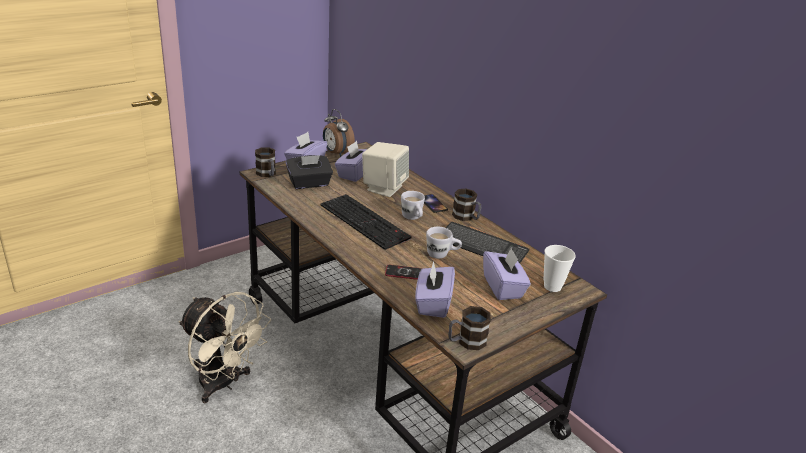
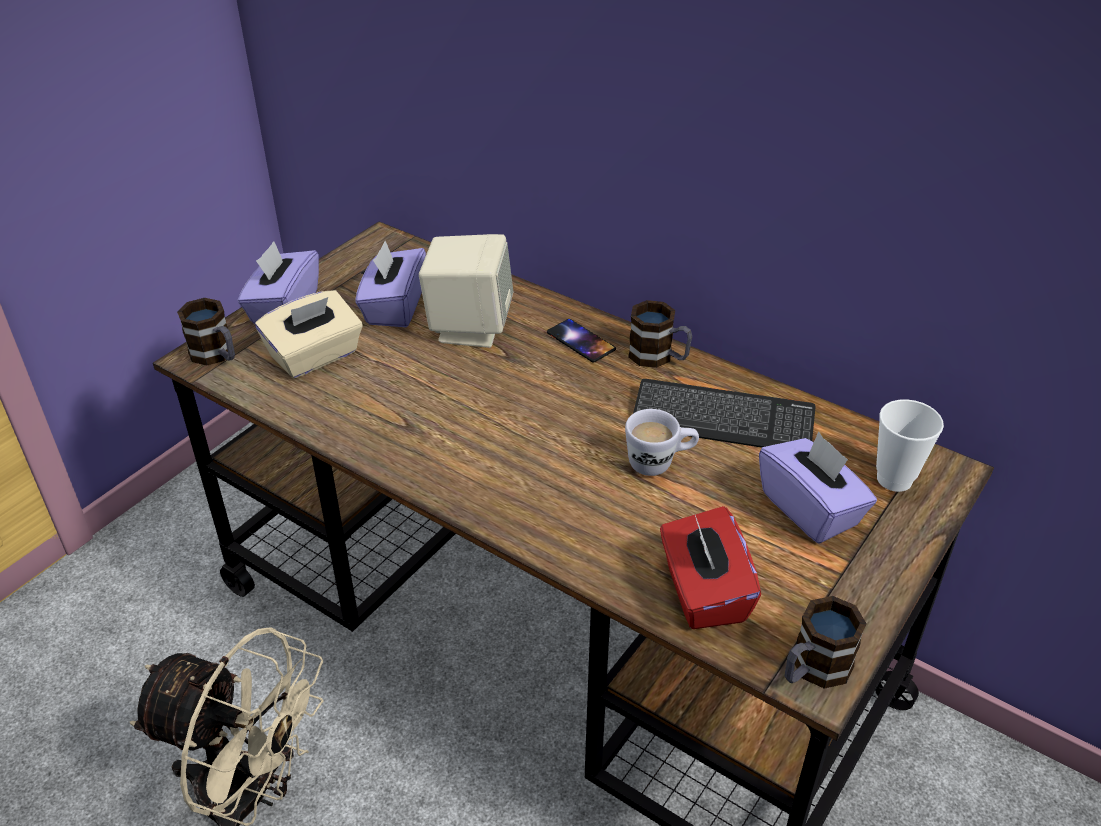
camera: 15 degrees left, 10 degrees up
(309, 183) = (315, 356): black tissue box -> beige tissue box
(336, 153) = (335, 266): alarm clock -> none
(366, 221) = (475, 422): keyboard -> none
(405, 273) = (614, 531): phone -> none
(413, 218) = (561, 388): white mug -> none
(433, 303) = (703, 592): purple tissue box -> red tissue box

